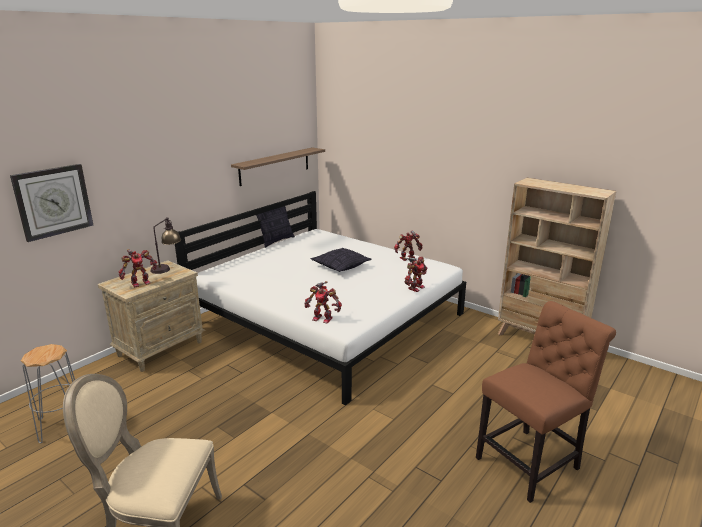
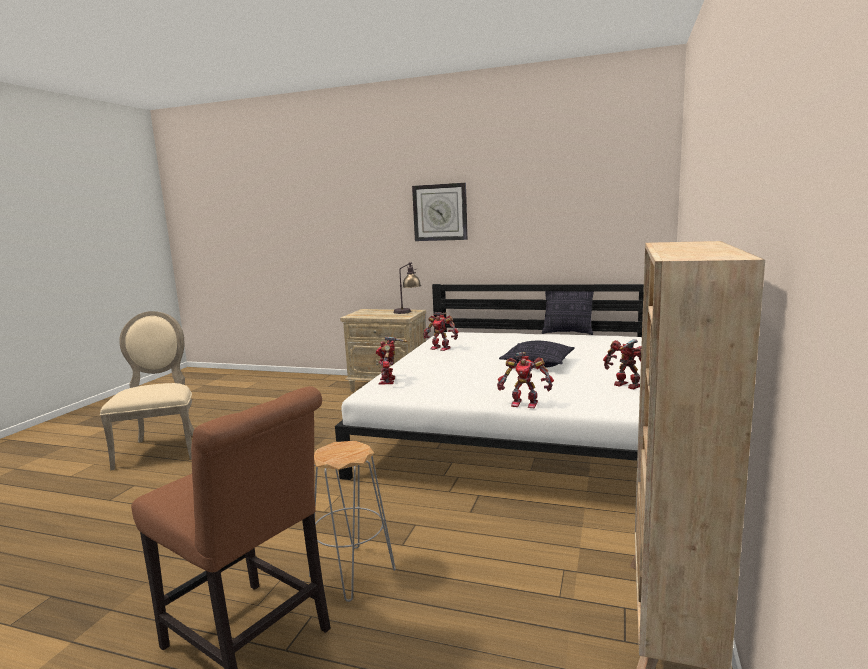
camera: 70 degrees right, 10 degrees down
(53, 201) = (340, 232): wall clock -> wall clock (440, 212)
(62, 425) = (273, 392): grey stool -> grey stool (352, 573)
(140, 283) = (371, 314): toy robot -> toy robot (441, 348)
(275, 166) = (586, 238): shelf -> none

